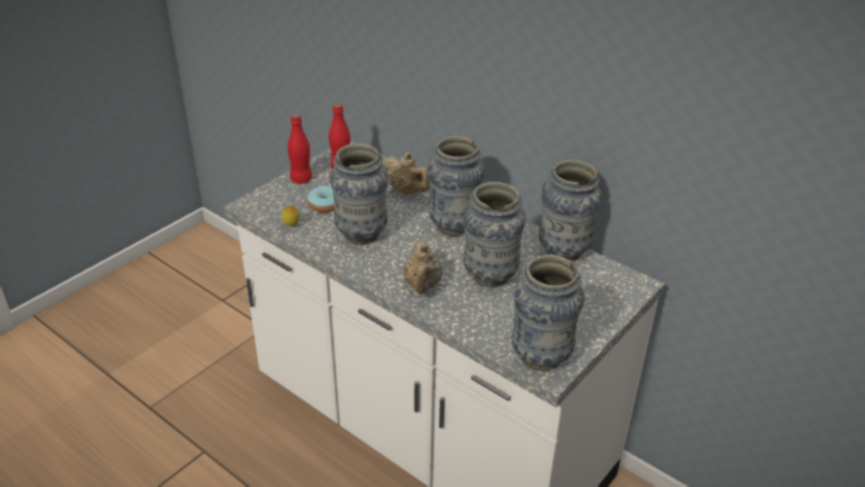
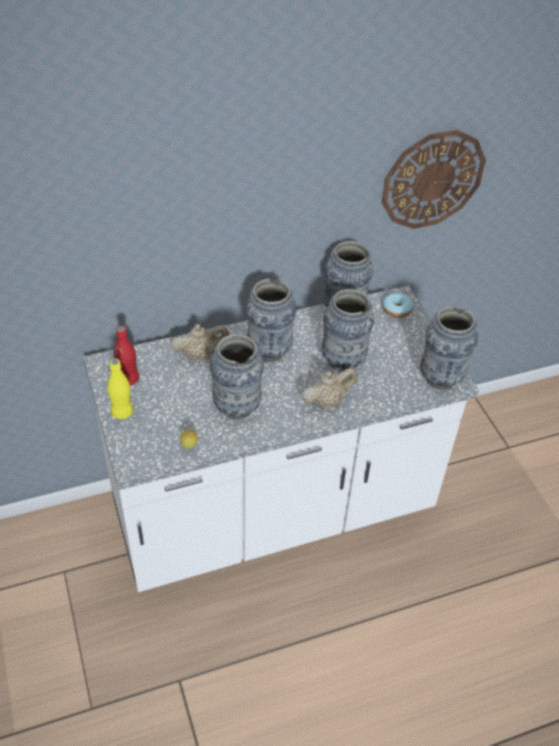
camera: 60 degrees left, 10 degrees up
(301, 179) = (122, 412): red bottle -> yellow bottle
(324, 205) = (175, 412): donut -> donut (396, 310)
(422, 286) = (327, 401): beige teapot -> beige teapot turned 60 degrees counterclockwise
(715, 146) = (432, 179): none -> wall clock

